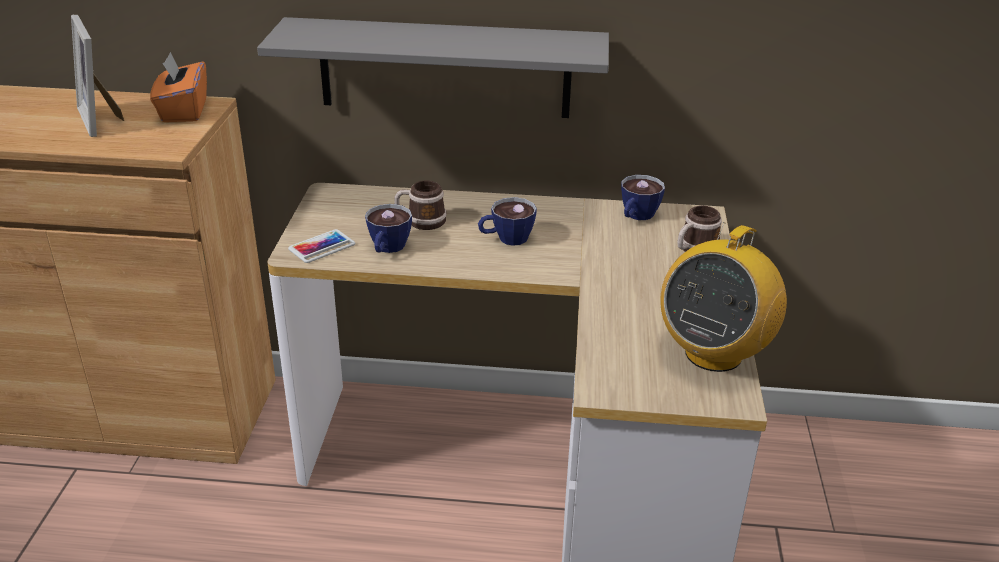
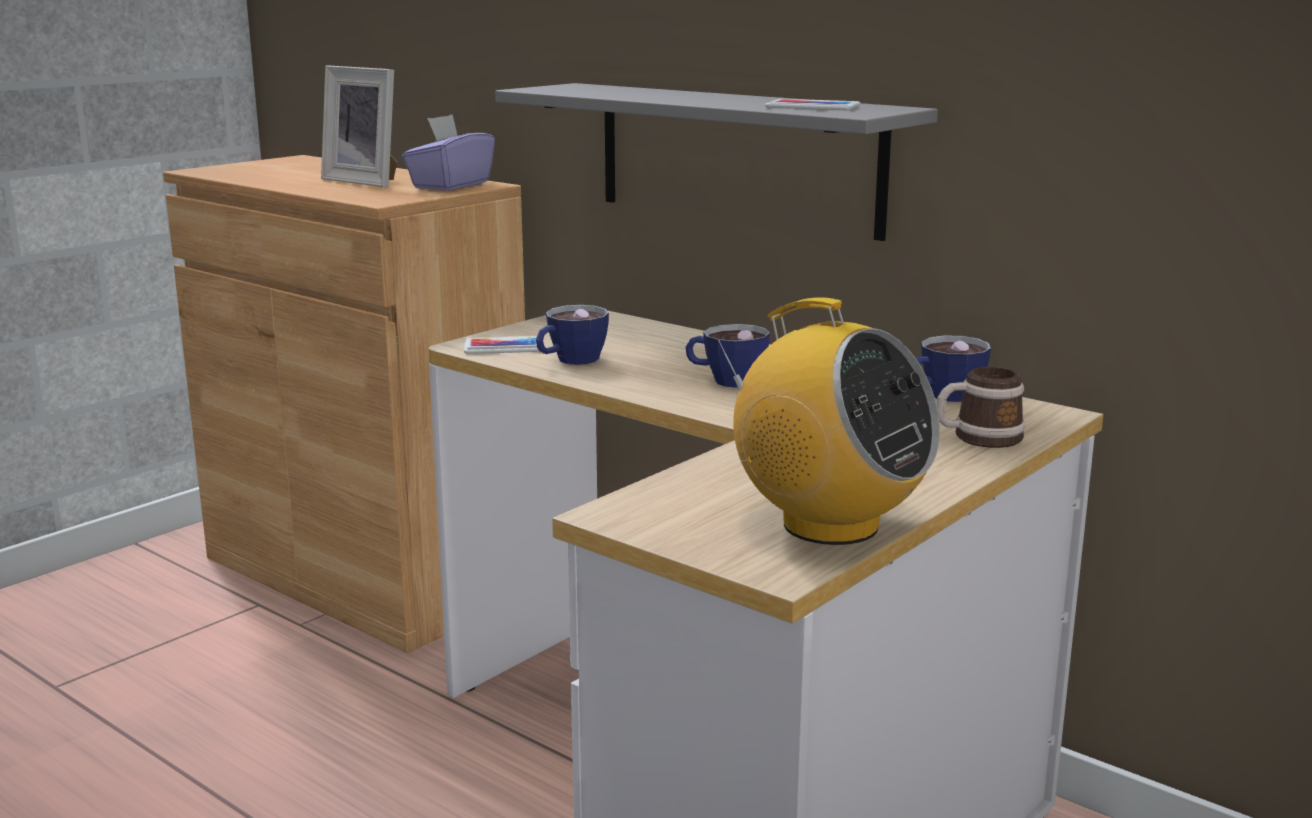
camera: 35 degrees right, 15 degrees down
(102, 119) = (367, 181): picture frame -> picture frame turned 60 degrees counterclockwise
(183, 111) = (450, 185): orange tissue box -> purple tissue box
(420, 221) = (648, 349): mug -> none
(539, 45) = (812, 106): none -> phone
(713, 353) = (828, 525): radio -> radio turned 120 degrees counterclockwise

